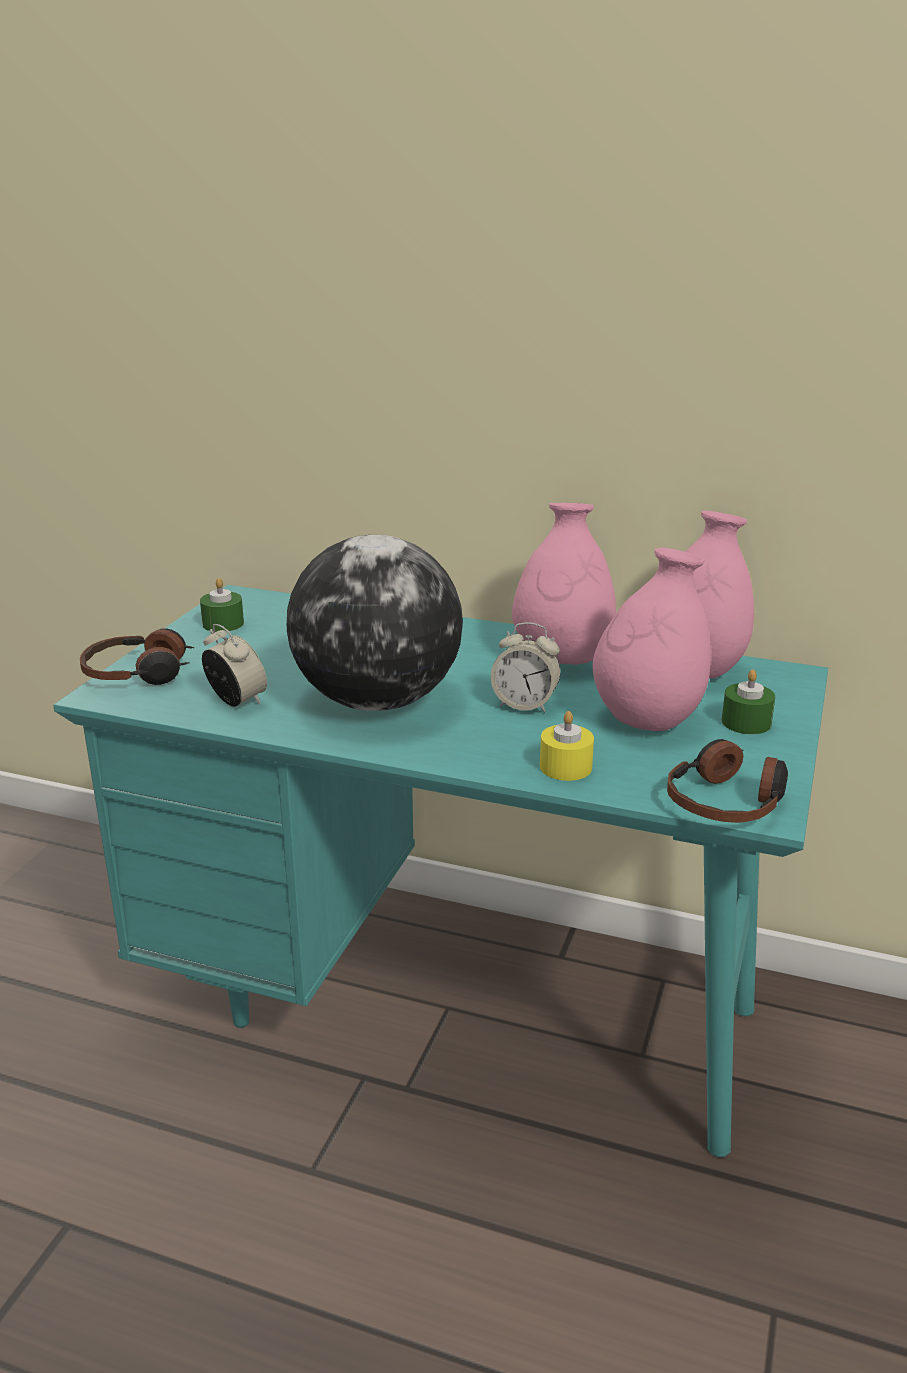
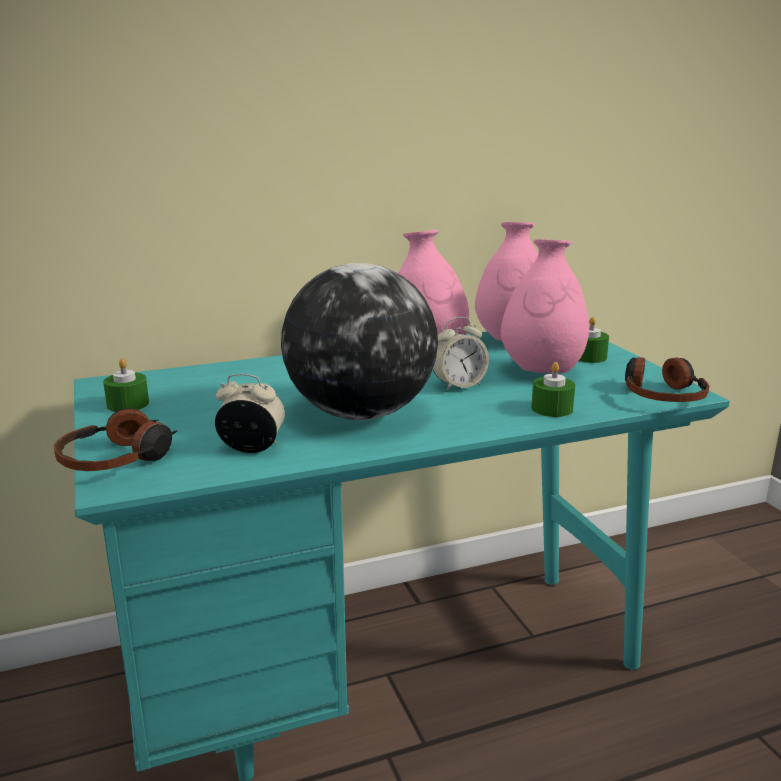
camera: 40 degrees left, 5 degrees down
(565, 767) = (552, 408): yellow candle -> green candle

